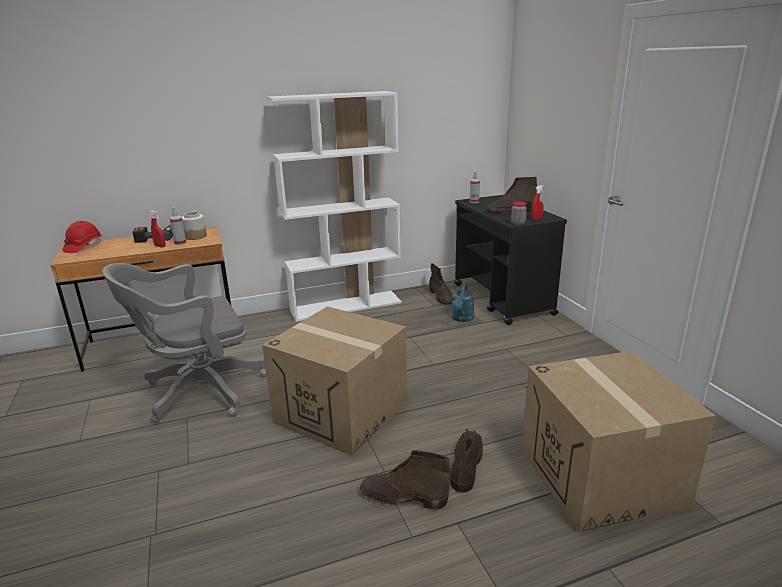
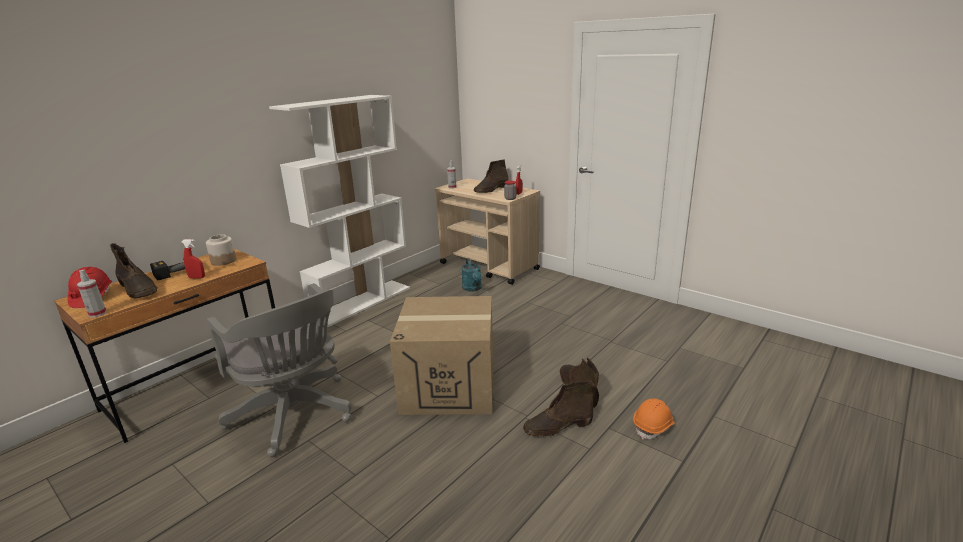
camera: 30 degrees left, 0 degrees up
(180, 243) = (217, 270): spray bottle -> spray bottle (97, 313)
(198, 392) = (295, 416): grey office chair -> grey office chair turned 75 degrees counterclockwise
(442, 297) = (440, 276): brown boot -> brown boot (138, 289)
(502, 299) = (489, 266): black cart -> beige cart
(512, 546) = (653, 427): none -> orange hard hat
(601, 477) = (663, 366): cardboard box -> none

